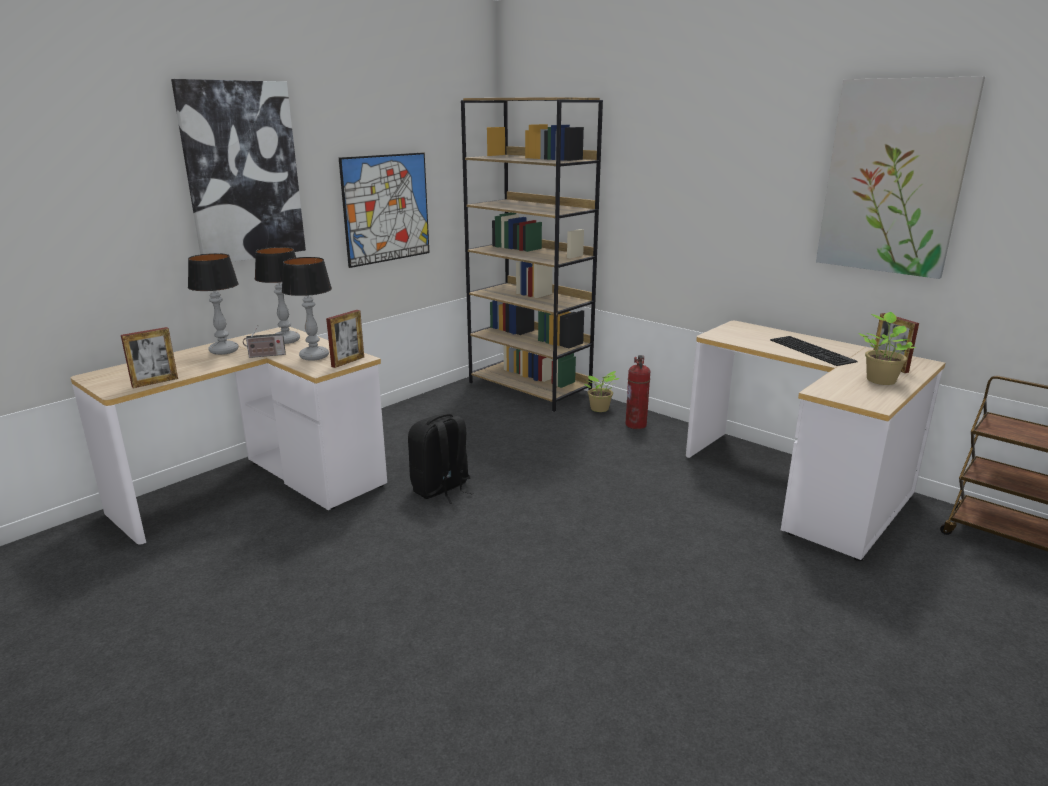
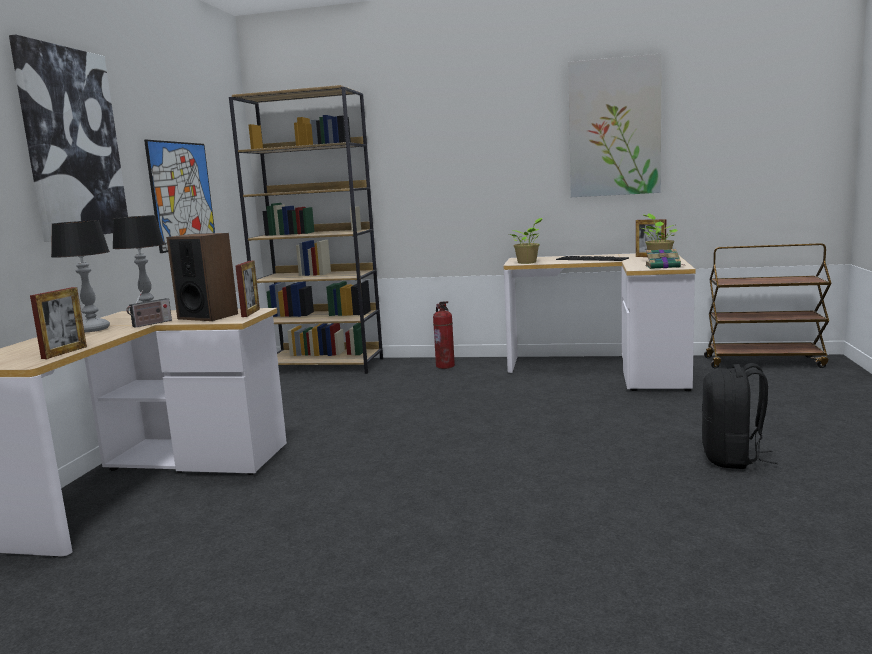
camera: 30 degrees left, 10 degrees down
(315, 356) = (208, 316): table lamp -> speaker
(441, 489) = (342, 436): black backpack -> black backpack (732, 458)
(600, 409) = (403, 364): potted plant -> potted plant (528, 262)
(858, 397) = (663, 266): none -> book

